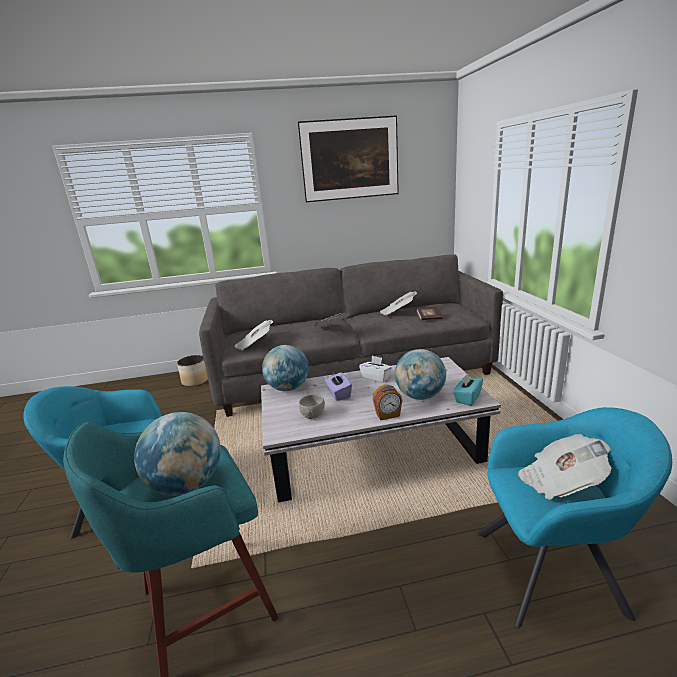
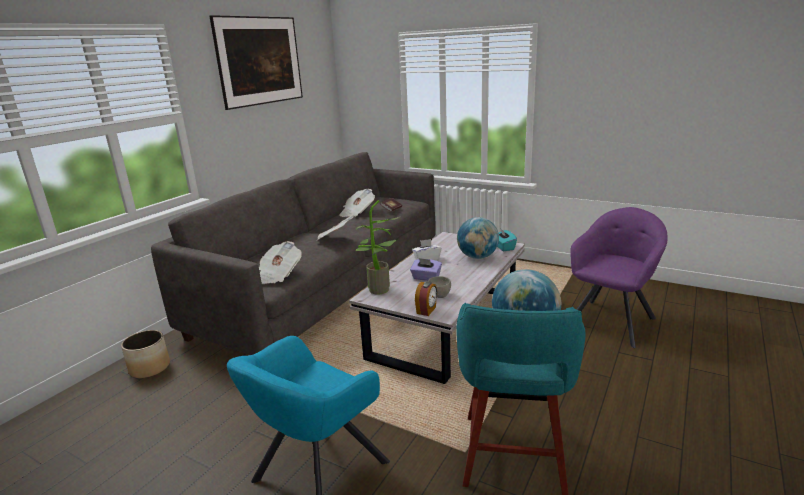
camera: 50 degrees left, 0 degrees up
(288, 388) = (378, 291): globe -> potted plant
(388, 415) = (483, 273): alarm clock -> alarm clock (427, 310)
(553, 570) = (611, 320): turquoise armchair -> purple armchair
(560, 481) = (612, 260): newspaper -> none

